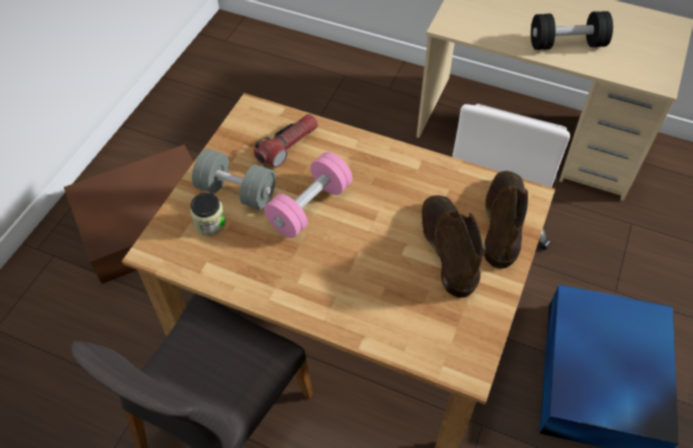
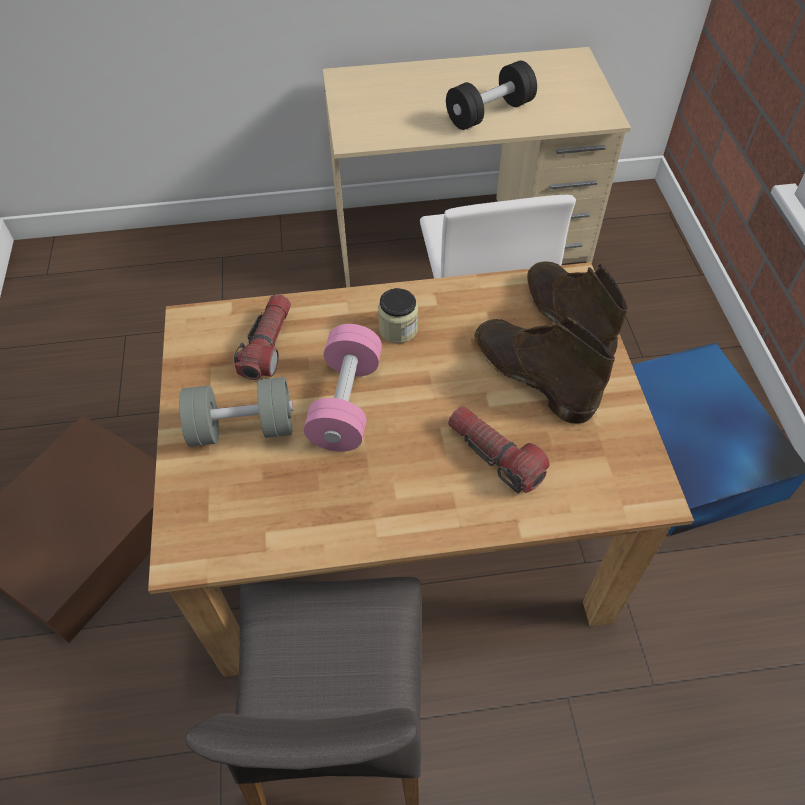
camera: 30 degrees left, 0 degrees up
(210, 224) = (236, 483): jar -> jar (398, 329)
(380, 288) = (495, 455): none -> flashlight

